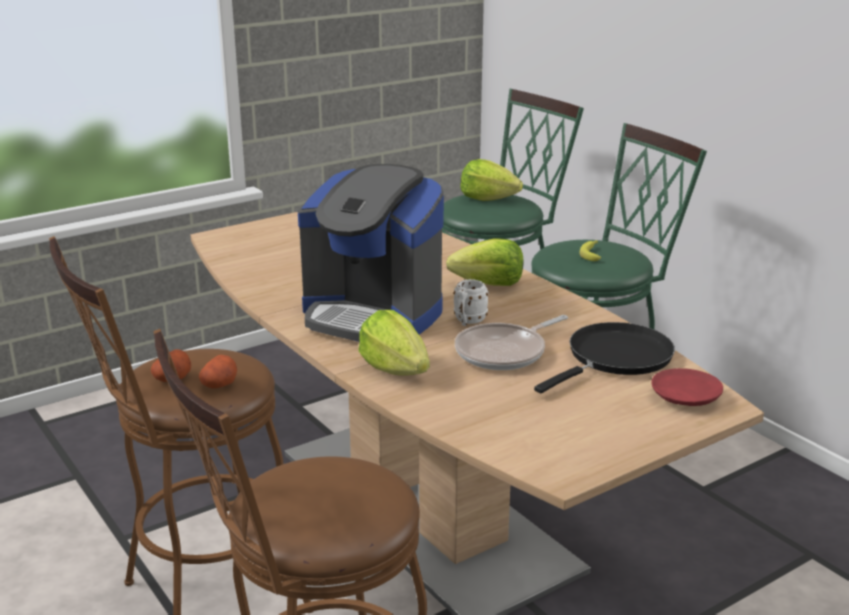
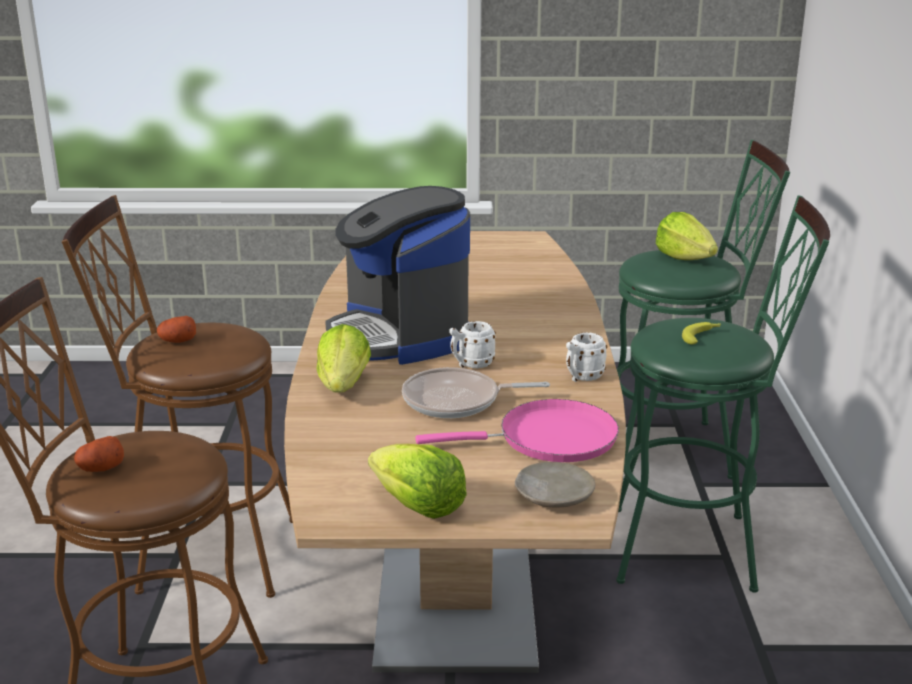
camera: 35 degrees right, 0 degrees up
(219, 385) = (200, 355): potato -> potato (101, 468)
(489, 284) = (546, 338): lettuce -> lettuce (417, 506)
(563, 306) = (582, 377): none -> white mug
(615, 358) = (549, 439): black frying pan -> pink frying pan
(684, 397) = (553, 496): red plate -> beige plate

